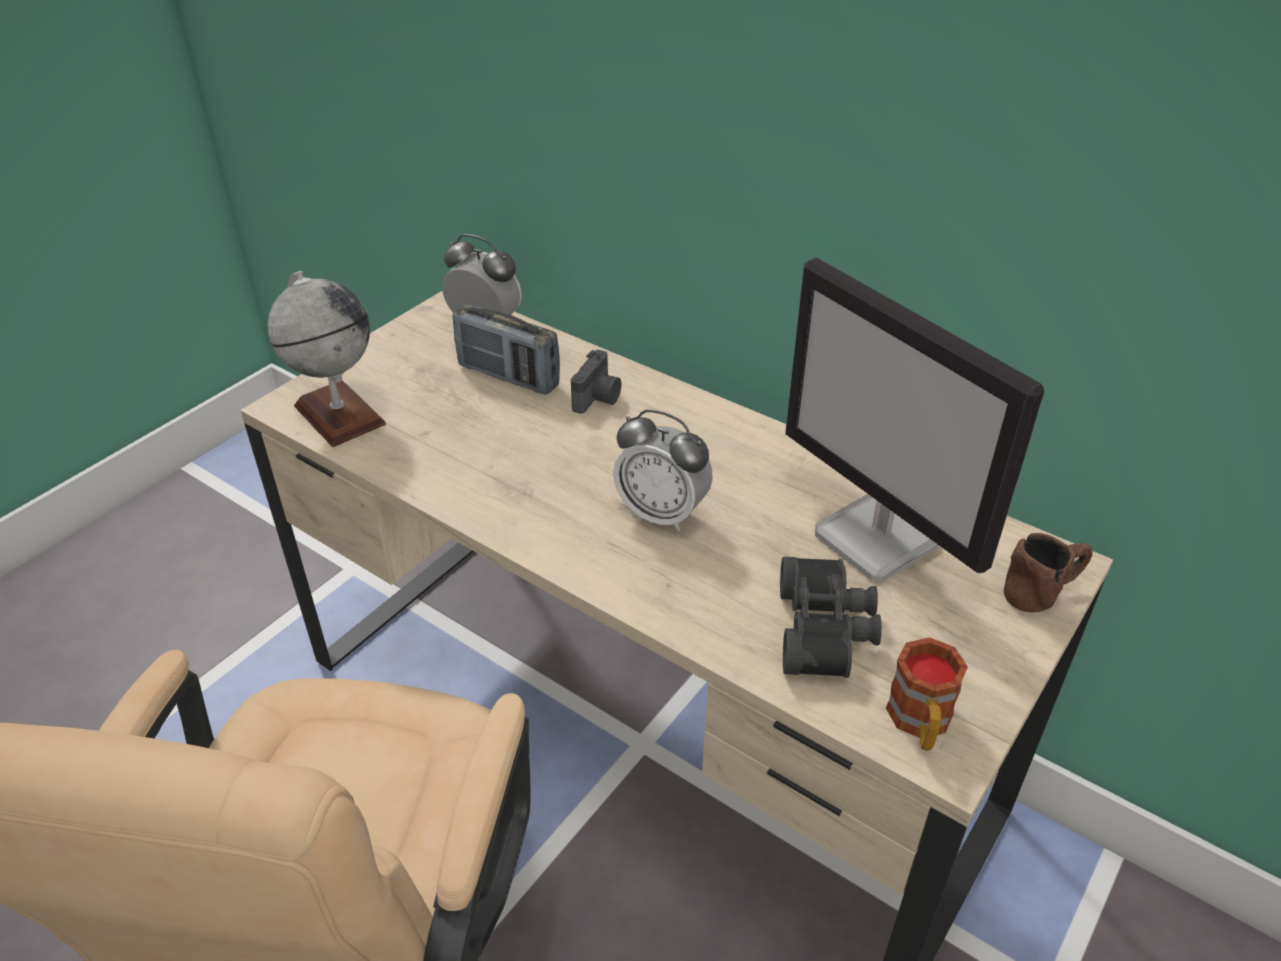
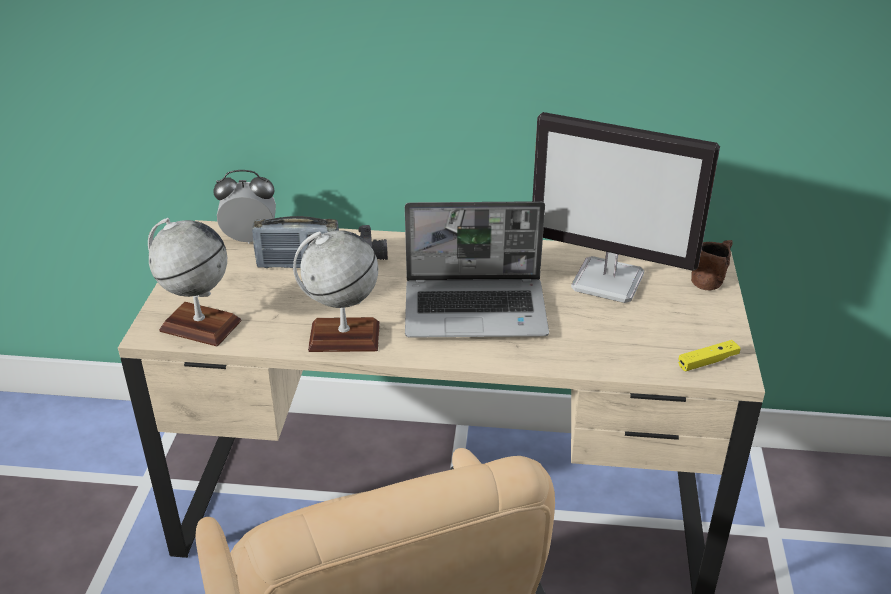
camera: 30 degrees left, 5 degrees down
(473, 488) = (344, 337): none -> globe
(662, 513) = (477, 310): alarm clock -> laptop
(827, 630) = (623, 336): black binoculars -> none
(920, 723) = (708, 361): mug -> yellow game controller

